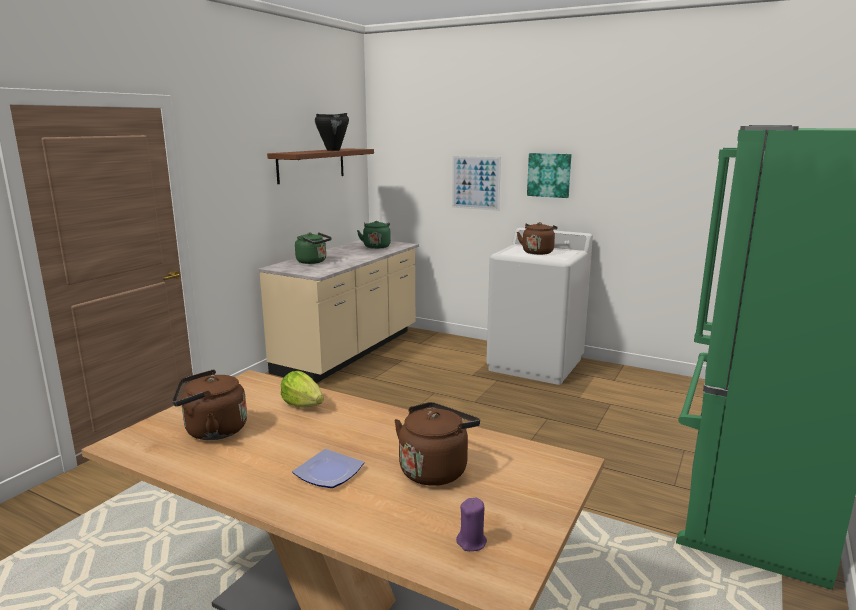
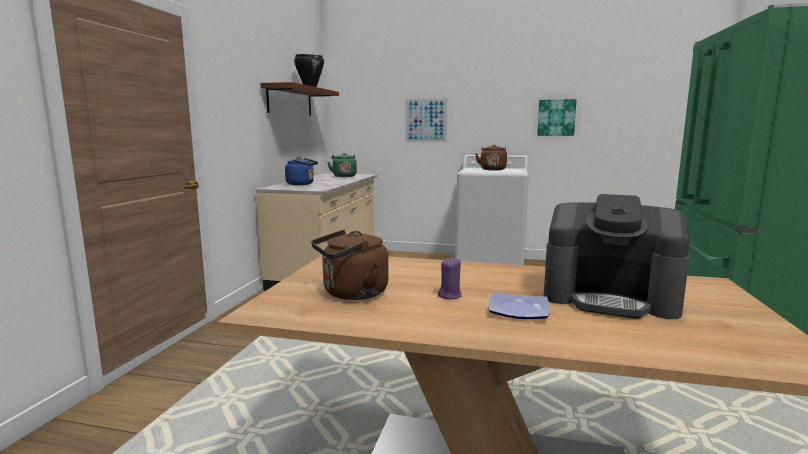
camera: 15 degrees left, 5 degrees down
(303, 405) = (416, 269): lettuce -> none
(313, 262) = (302, 184): green kettle -> blue kettle
(435, 469) = (610, 297): brown kettle -> coffee machine
(472, 542) = (733, 341): purple candle -> purple candle (450, 295)
(549, 175) = (489, 110): picture -> picture (556, 117)

